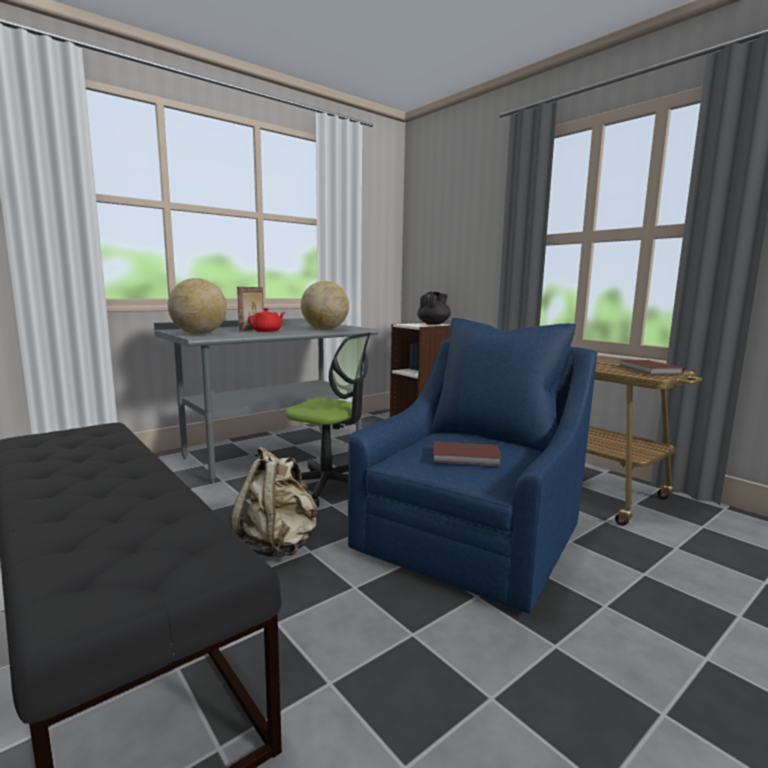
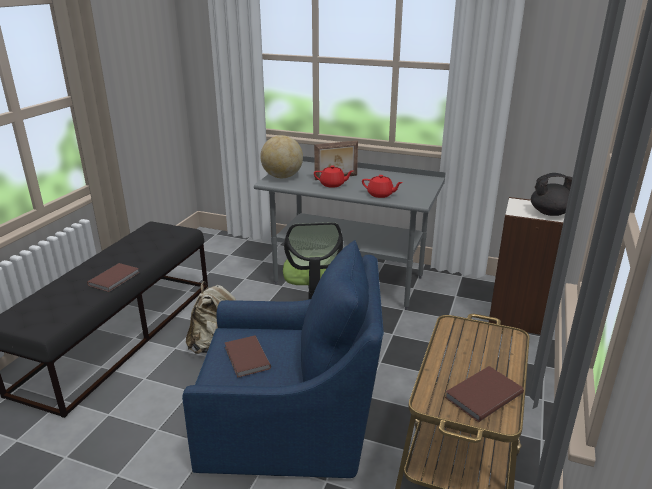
camera: 60 degrees right, 15 degrees up
(149, 481) = (115, 278): none -> brown book
(325, 329) = (380, 195): globe -> red teapot

